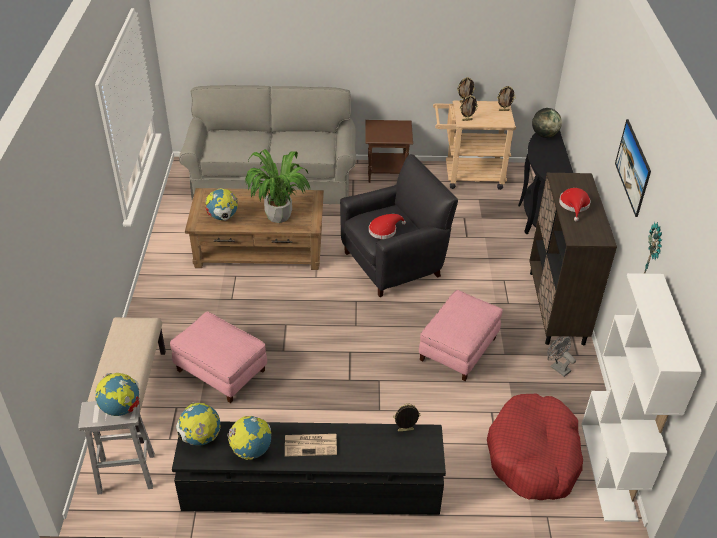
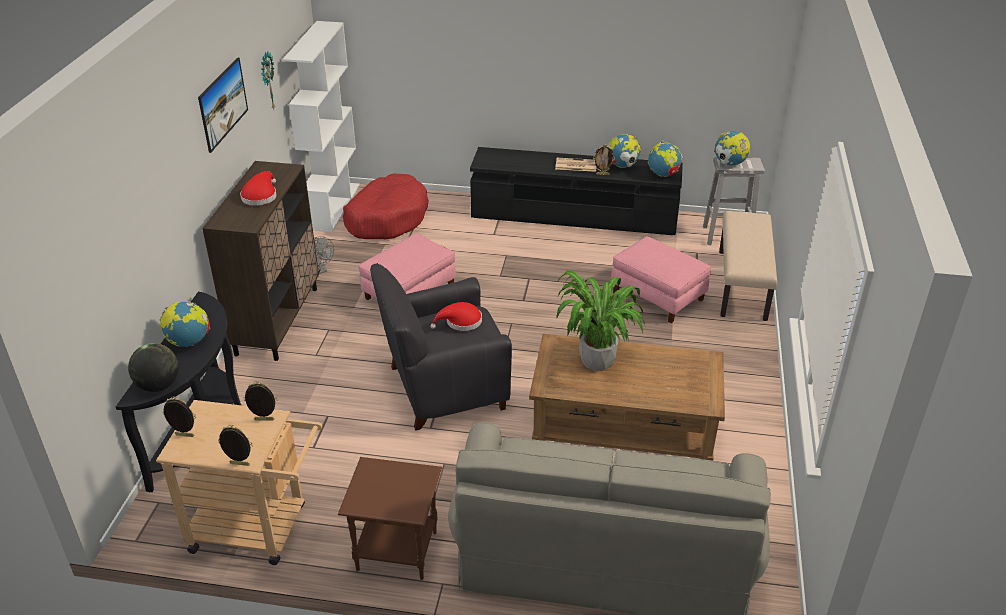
camera: 170 degrees left, 5 degrees down
(223, 217) = (674, 365): globe -> globe (189, 342)
(405, 431) = (499, 166): picture frame -> picture frame (602, 174)

